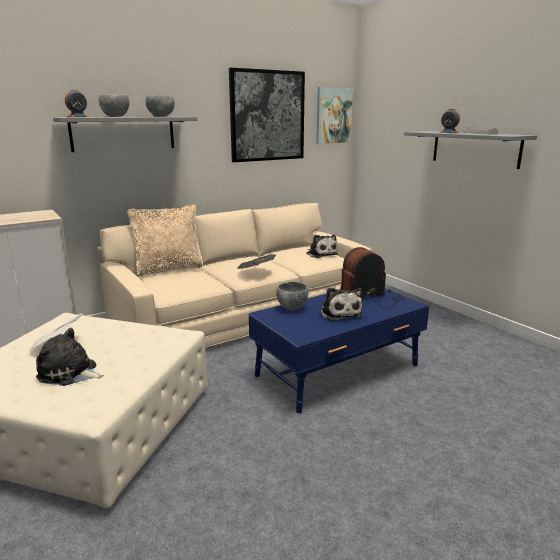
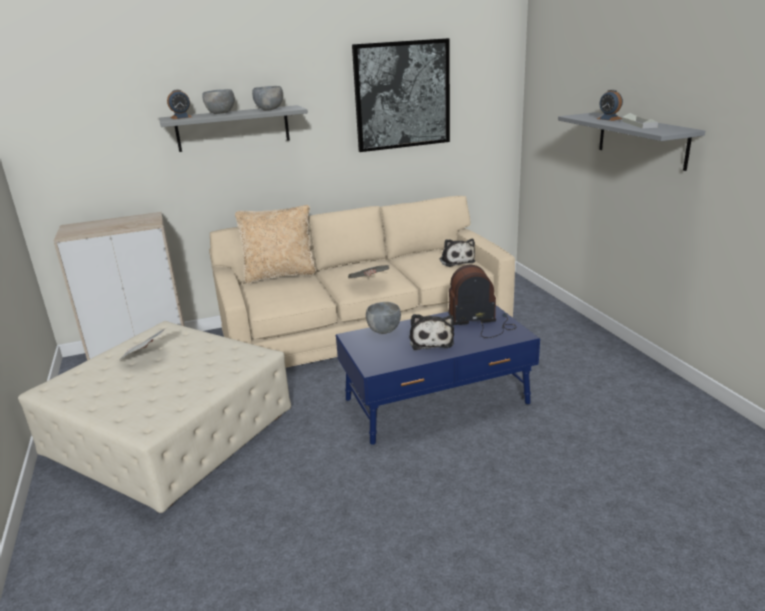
camera: 15 degrees right, 5 degrees up
(70, 373) = (144, 387): plush toy -> none
(333, 115) = (491, 87): picture -> none

